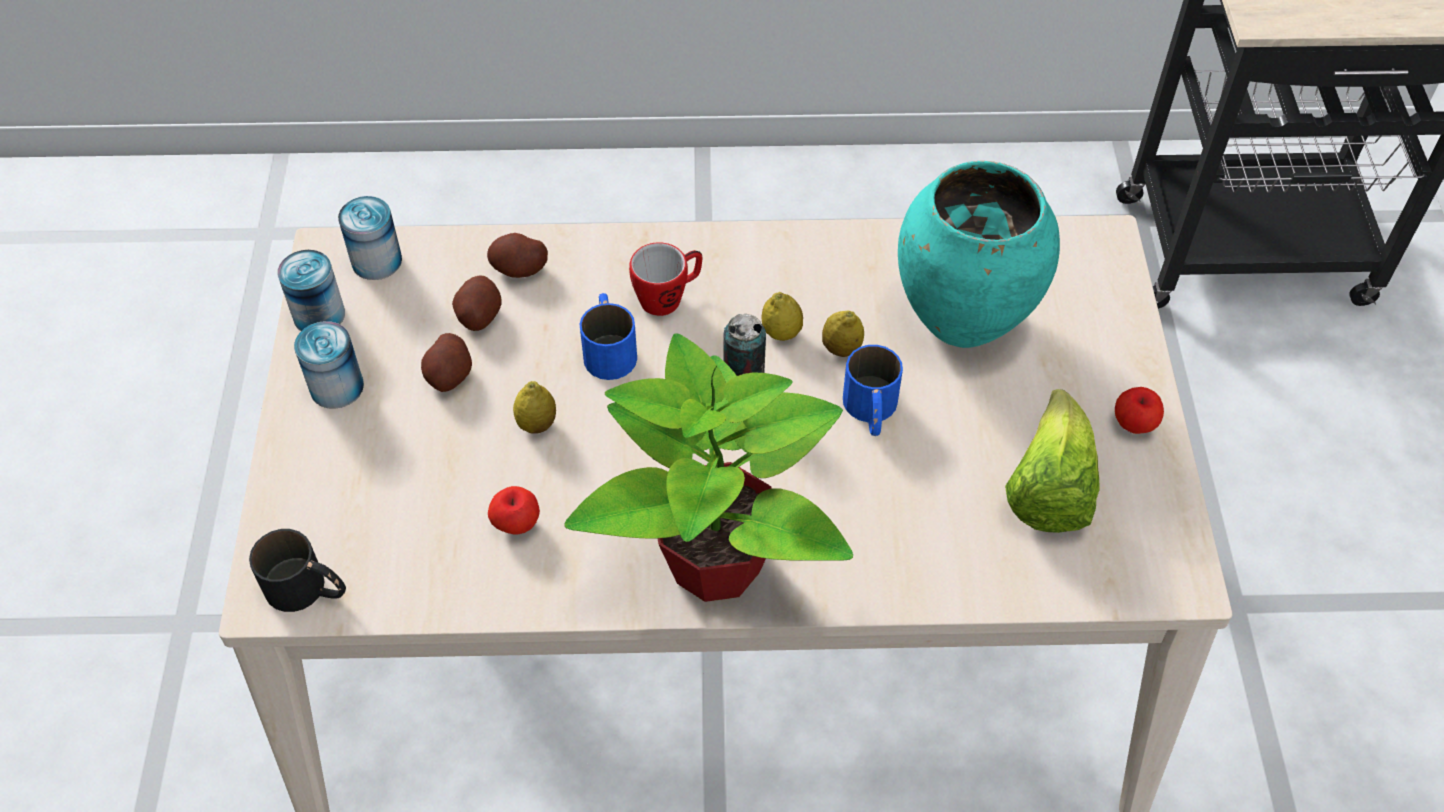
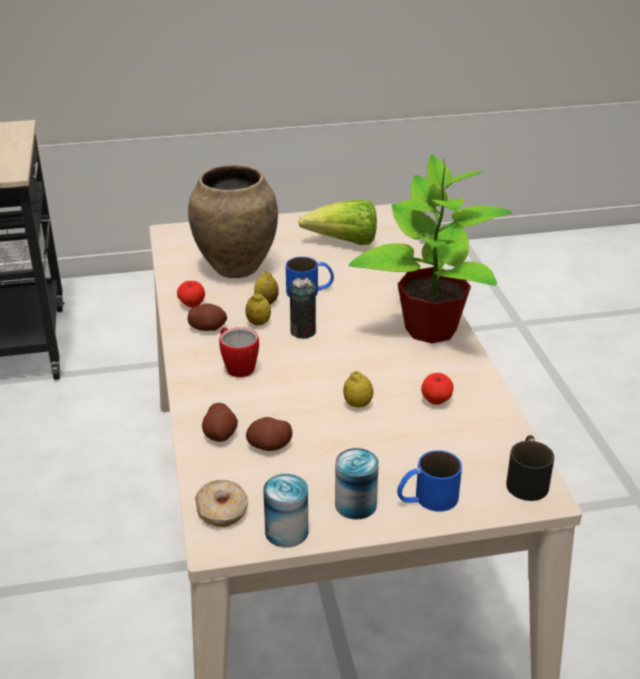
camera: 100 degrees left, 20 degrees down
(376, 261) = (222, 511): can -> donut
(449, 375) = (328, 450): potato -> potato (208, 328)
(608, 347) = (285, 384): blue mug -> blue mug (426, 499)
(961, 319) = (236, 268): turquoise vase -> brown vase
(1134, 423) = (295, 223): apple -> apple (192, 305)

